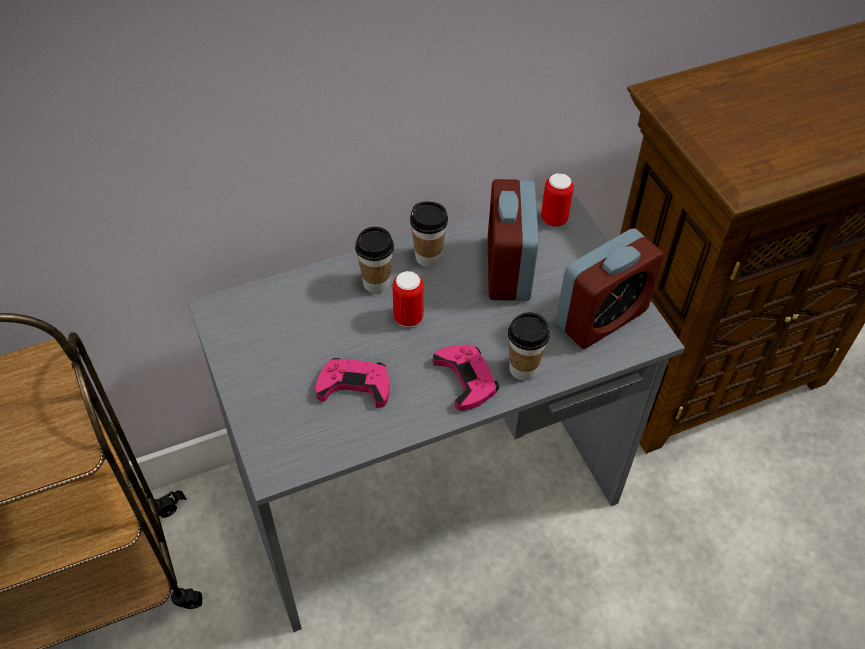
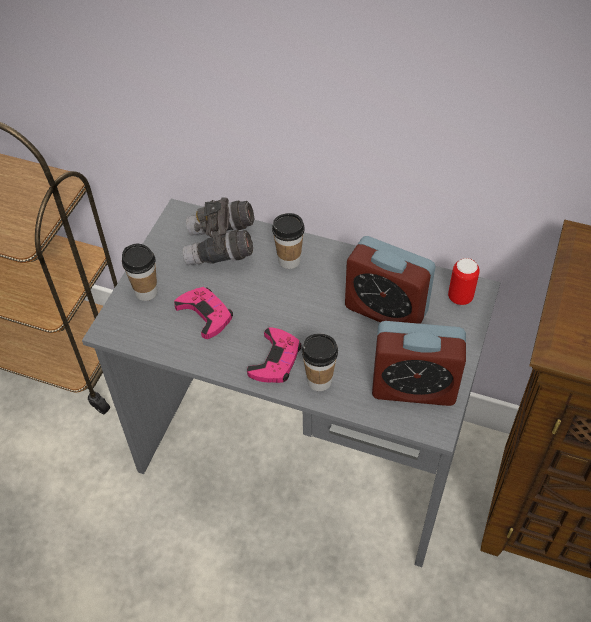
camera: 45 degrees right, 0 degrees up
(297, 314) = (221, 247): none -> grey binoculars
(408, 317) = (284, 295): can -> none
(428, 257) = (341, 266): cup -> cup (146, 292)
(508, 270) = (386, 310): alarm clock -> alarm clock turned 105 degrees counterclockwise

